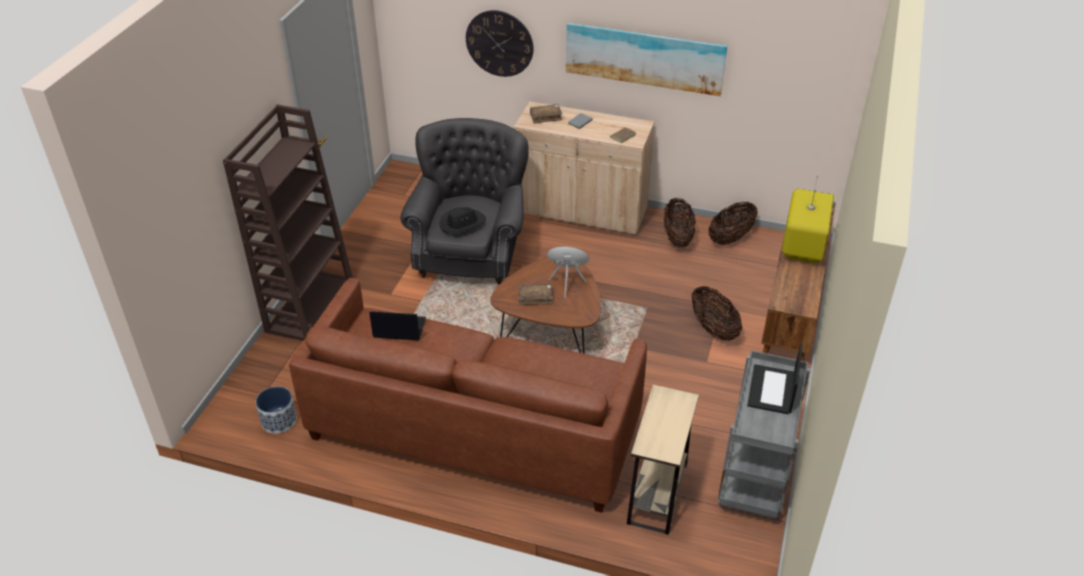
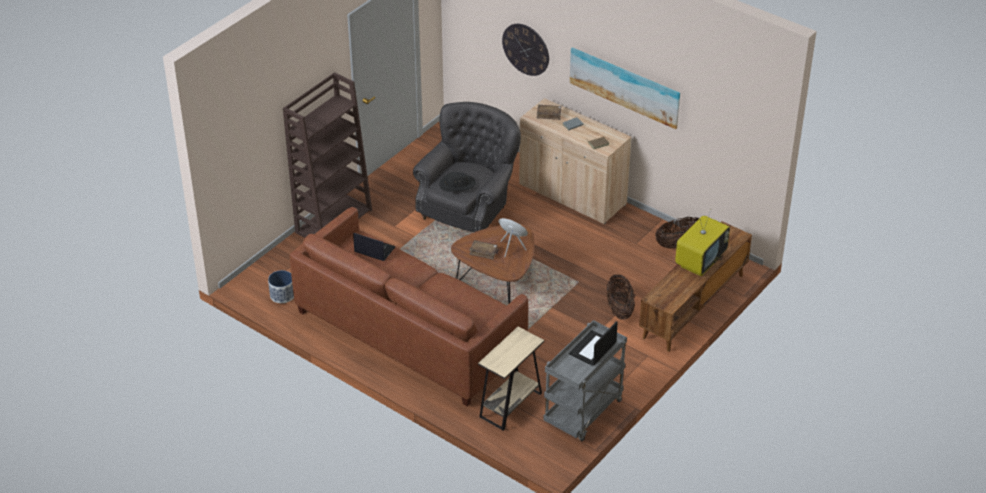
camera: 20 degrees right, 0 degrees up
(677, 237) = (636, 234): basket -> none

